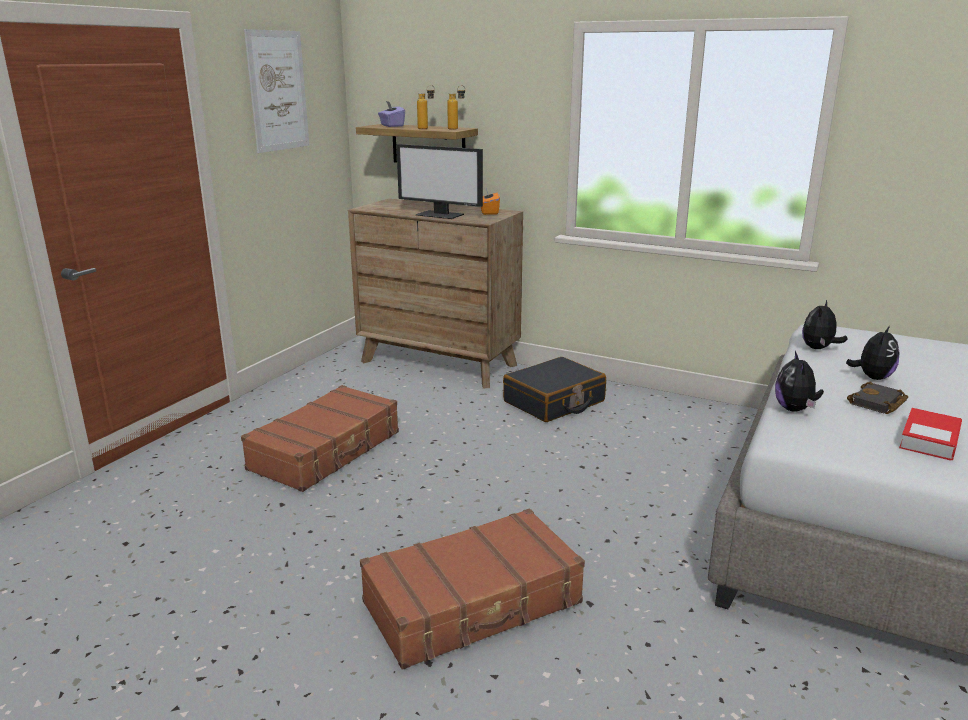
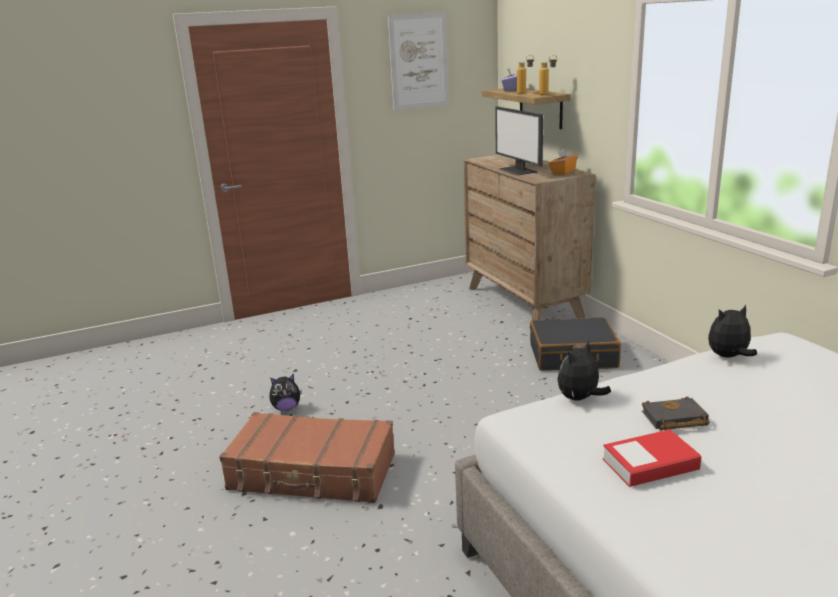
camera: 40 degrees right, 0 degrees up
(327, 451) = (363, 345): brown suitcase -> none
(872, 377) = (725, 397): plush toy -> plush toy (286, 408)

